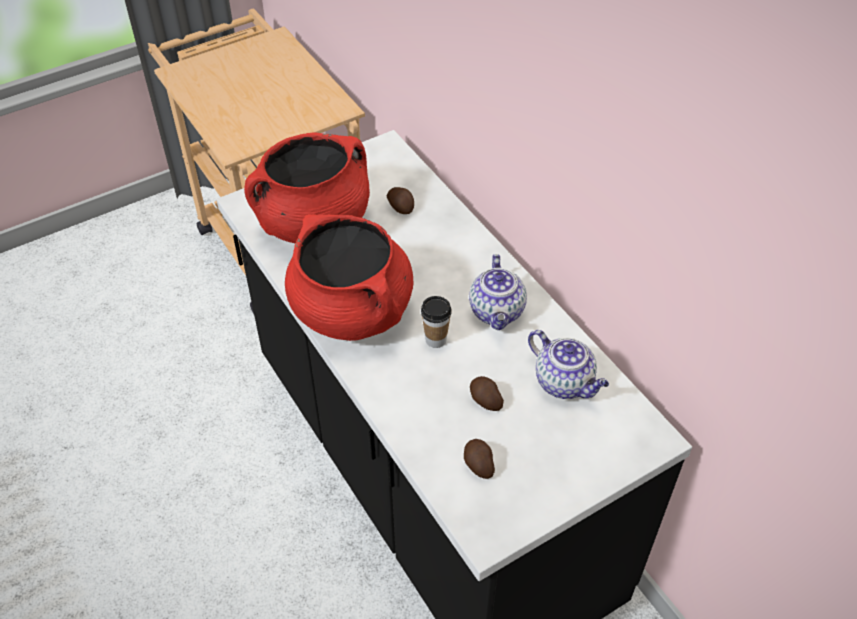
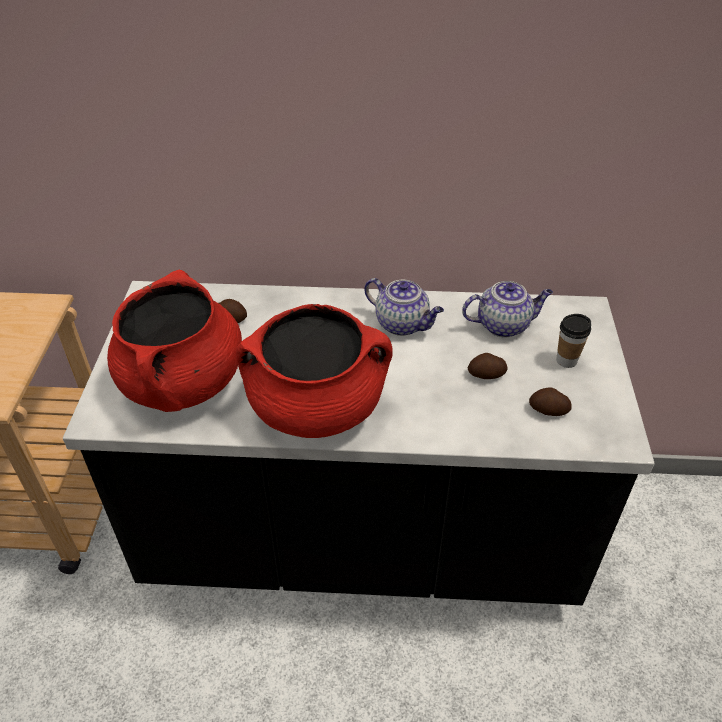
camera: 55 degrees left, 5 degrees down
(436, 340) = (399, 372): cup -> cup (566, 360)

